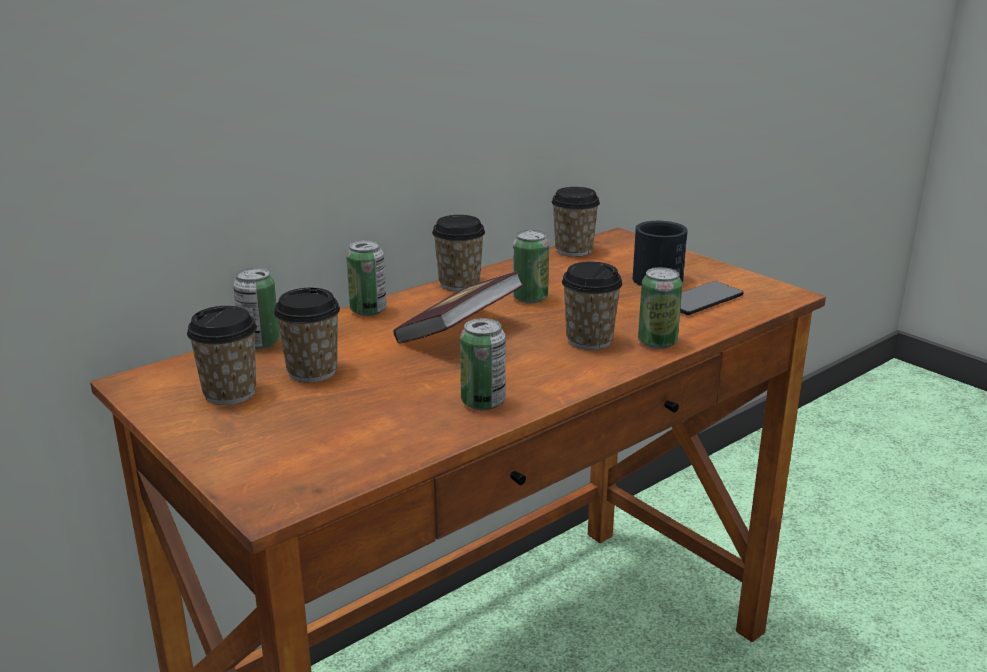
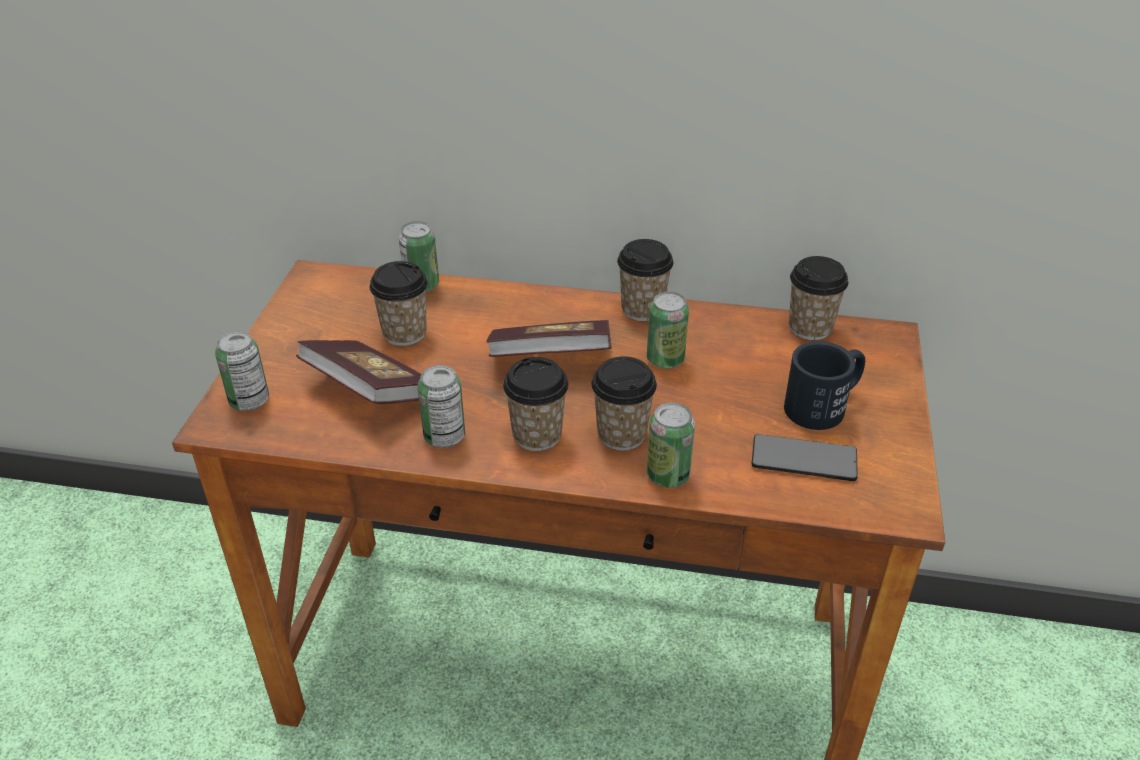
camera: 50 degrees right, 15 degrees up
(230, 393) = (337, 320): cup -> cup (537, 435)
(365, 413) = (369, 392): none -> book
(368, 310) = (533, 297): can -> can (249, 401)

